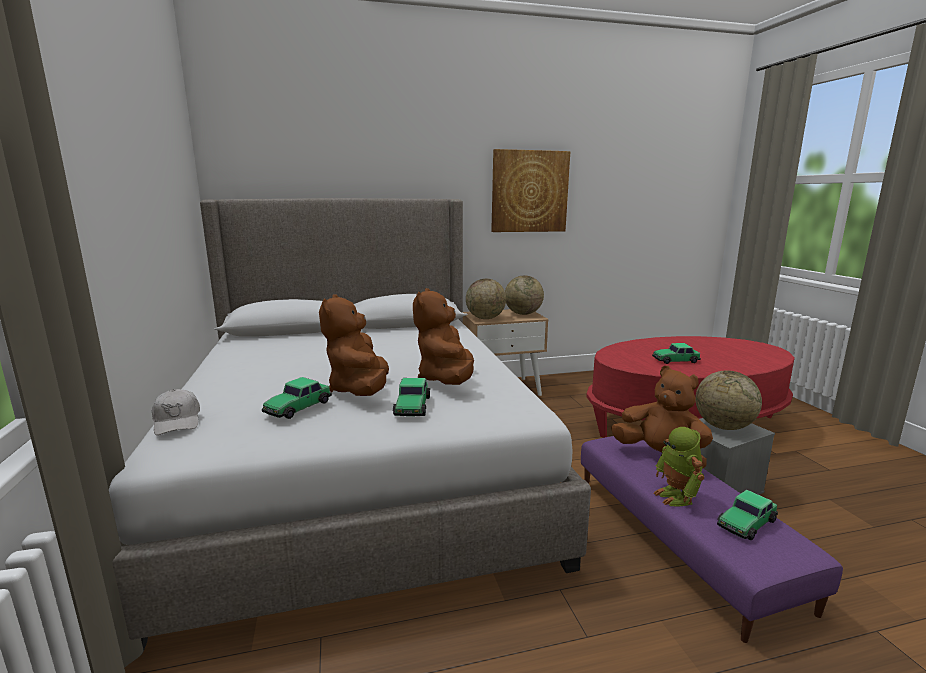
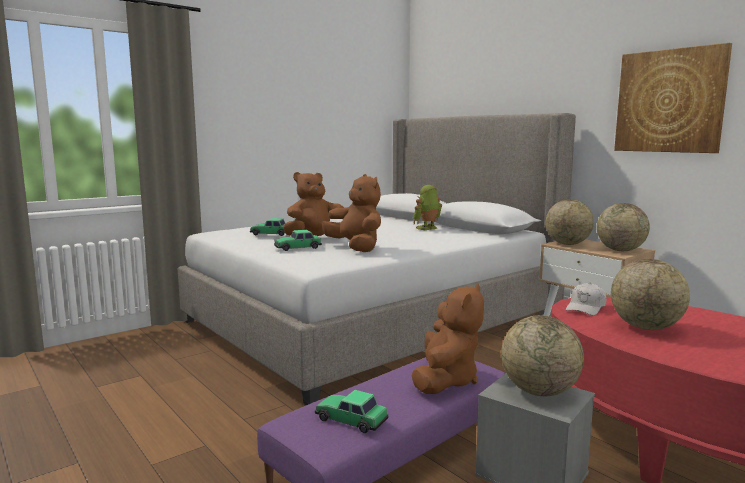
camera: 65 degrees right, 5 degrees down
(177, 421) = (239, 226): white cap -> white cap (586, 308)
(446, 380) = (356, 248): brown plush toy -> brown plush toy turned 75 degrees clockwise
(675, 360) = (646, 327): toy car -> globe
(677, 497) = (371, 389): toy robot -> toy robot (427, 229)

